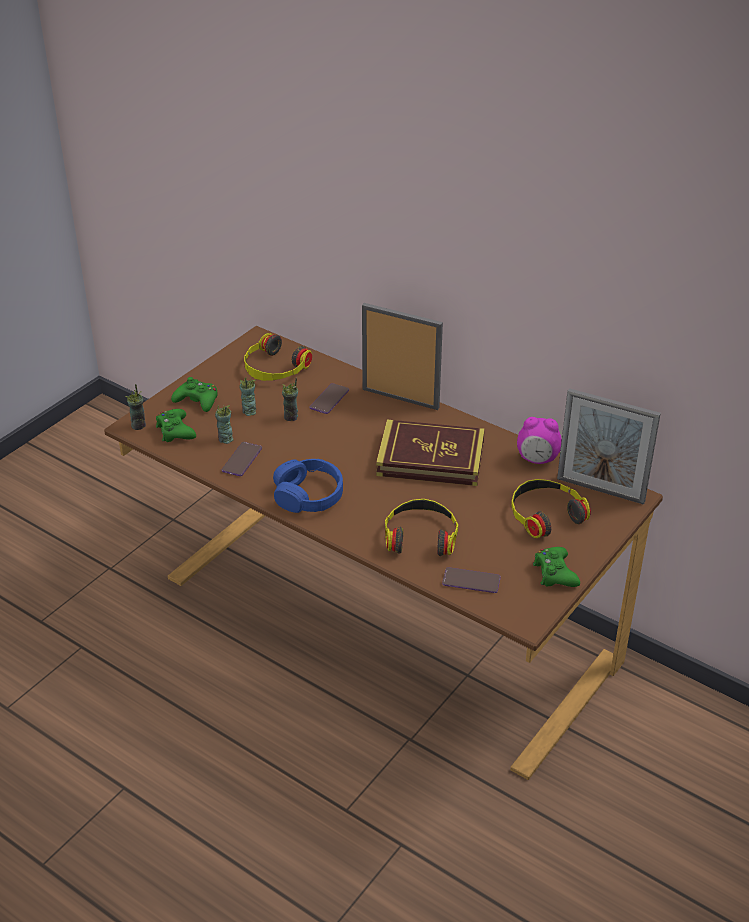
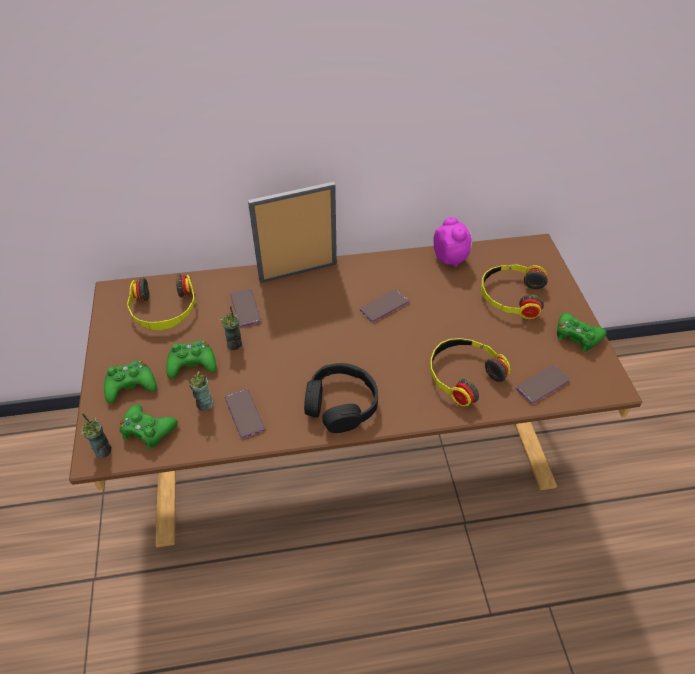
camera: 45 degrees left, 10 degrees up
(249, 411) = (192, 363): cup -> green game controller
(308, 495) = (340, 404): blue headphones -> black headphones
(430, 458) = (384, 306): book -> phone
(537, 460) = (450, 258): alarm clock -> alarm clock turned 75 degrees counterclockwise
(600, 490) = (515, 254): picture frame -> none

